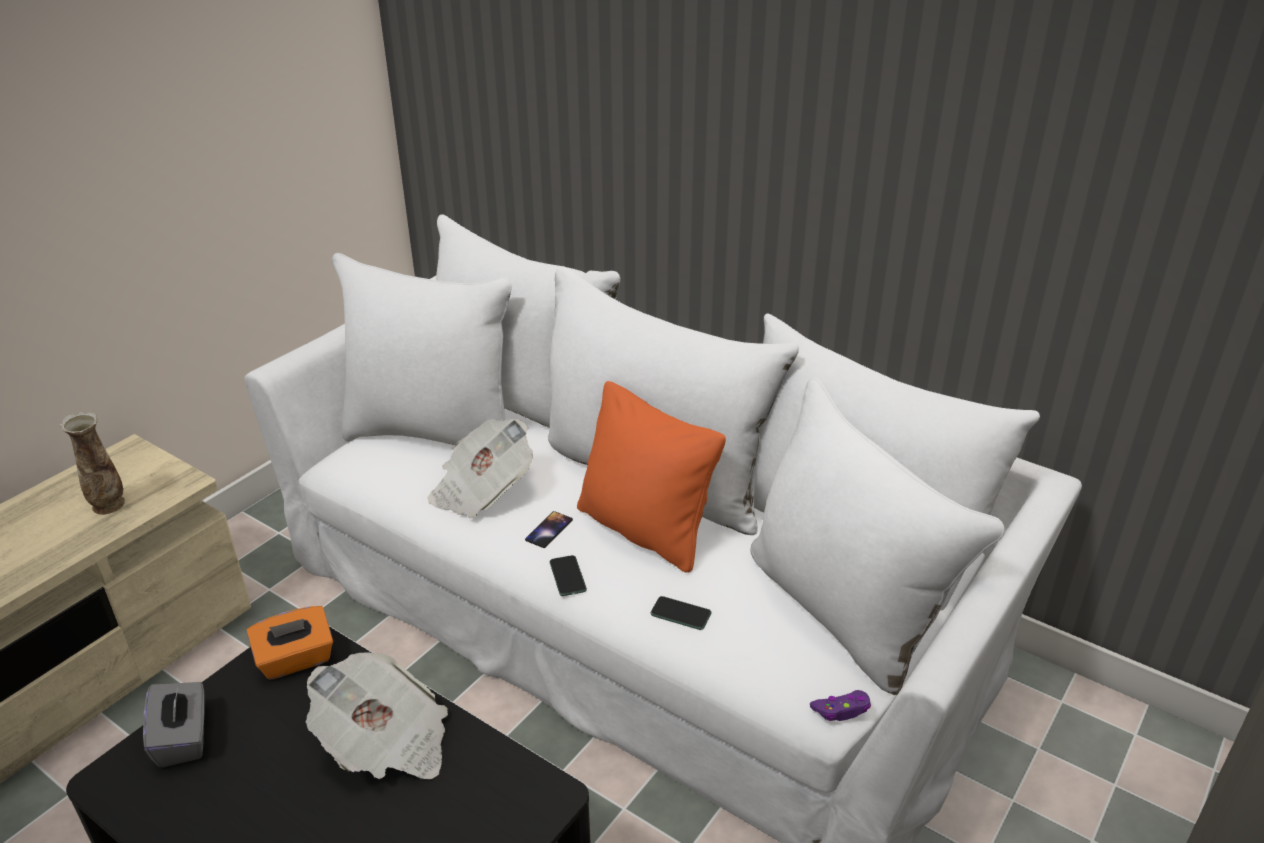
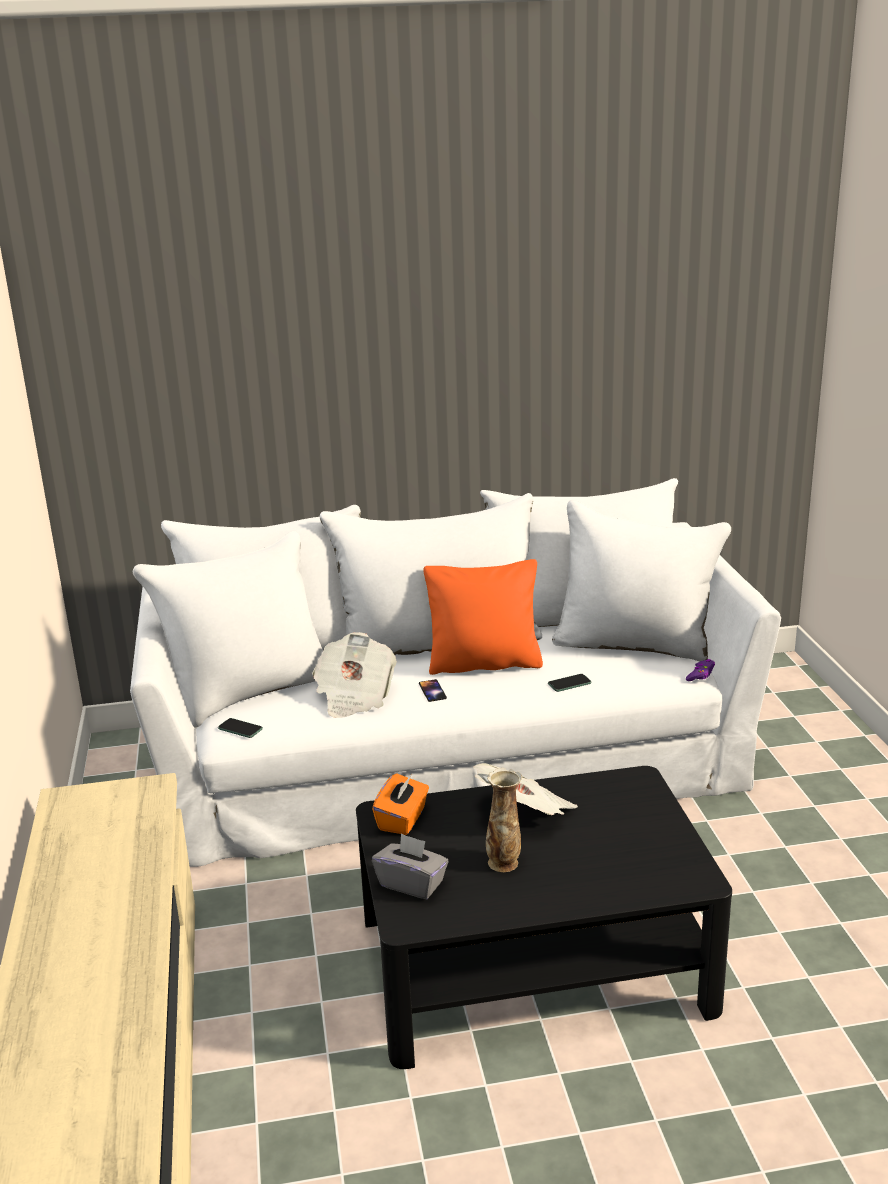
camera: 45 degrees left, 10 degrees down
(108, 505) = (123, 824): vase -> vase (504, 863)
(567, 576) = (484, 702): phone -> phone (240, 729)

